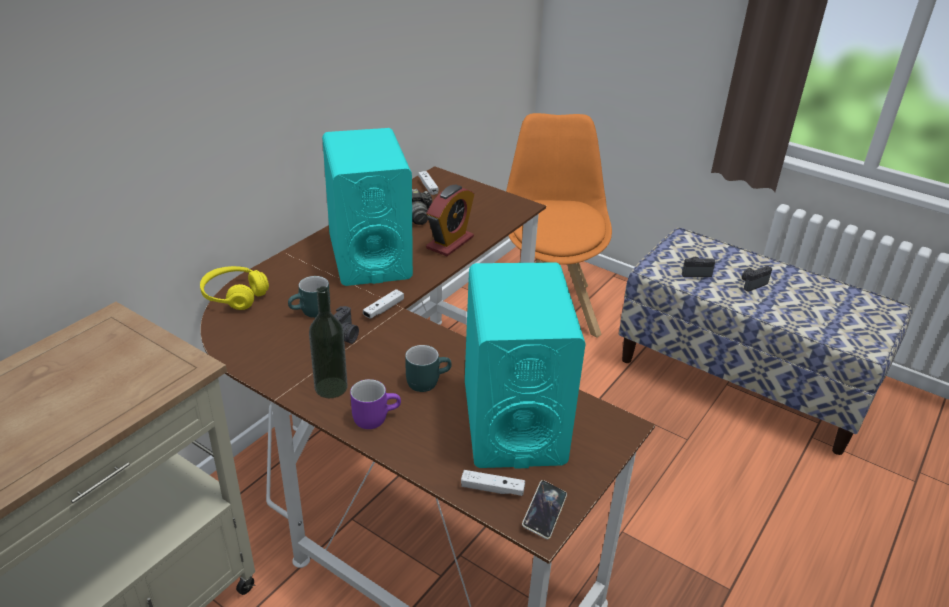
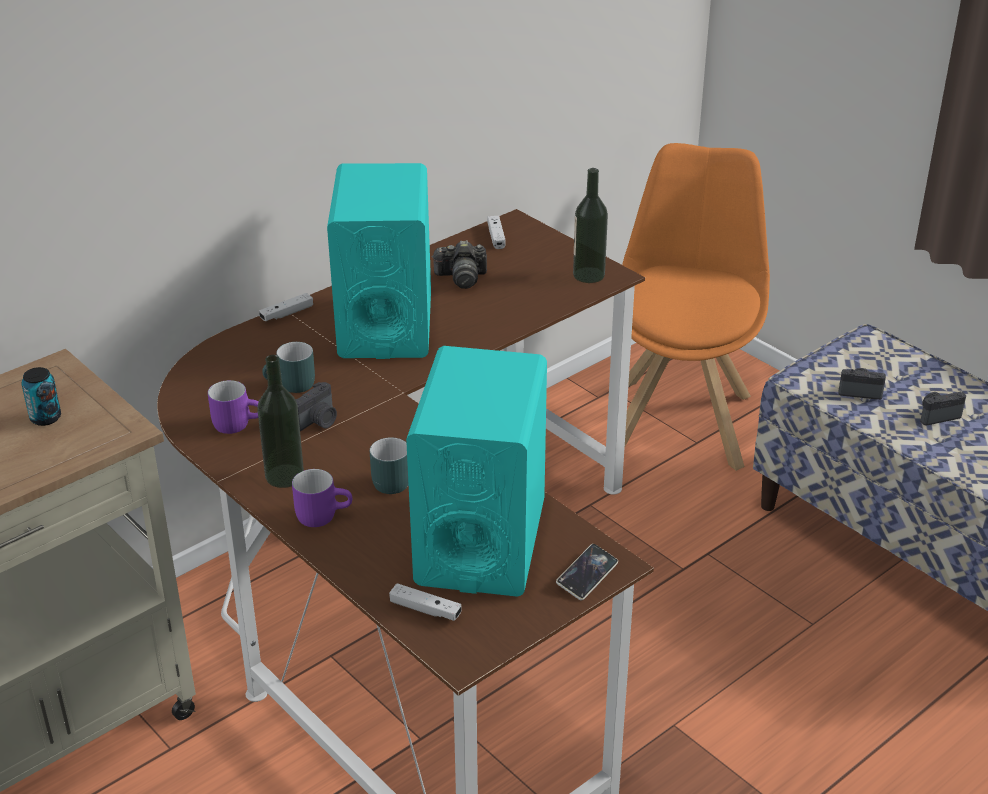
camera: 15 degrees right, 0 degrees up
(113, 364) = (45, 418): none -> can
(234, 295) = (209, 356): yellow headphones -> none
(276, 348) = (238, 423): none -> purple mug
(383, 309) = (378, 392): white game controller -> white game controller (286, 314)
(450, 243) = (494, 316): alarm clock -> none
(506, 207) = (588, 275): none -> bottle
(544, 512) = (474, 642): phone -> phone (587, 575)

